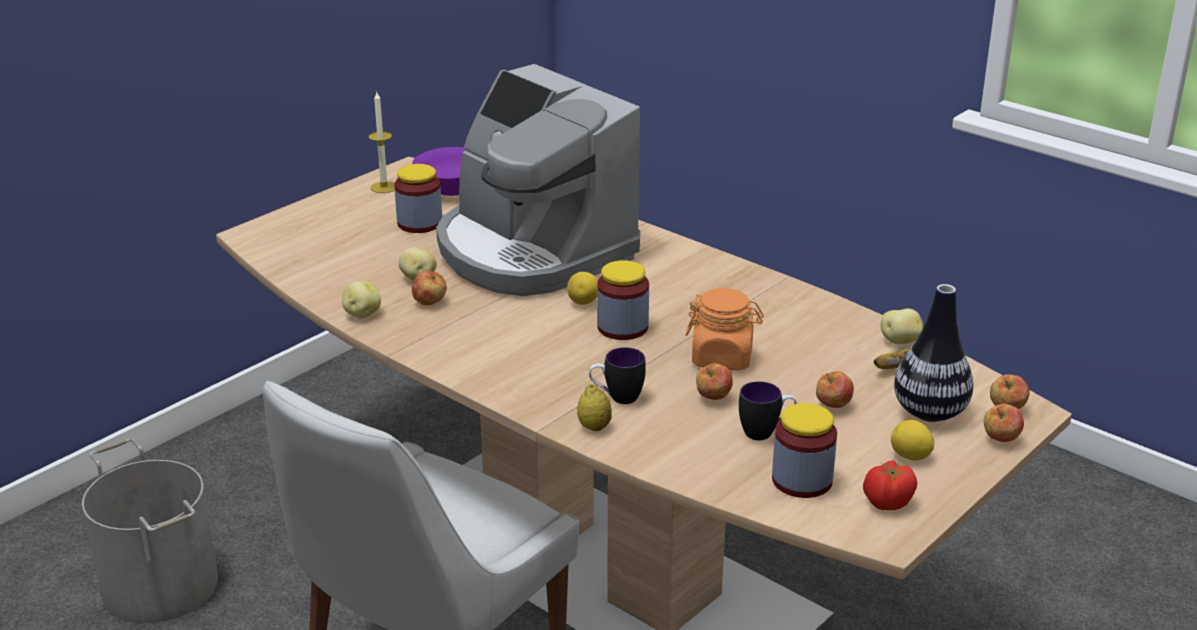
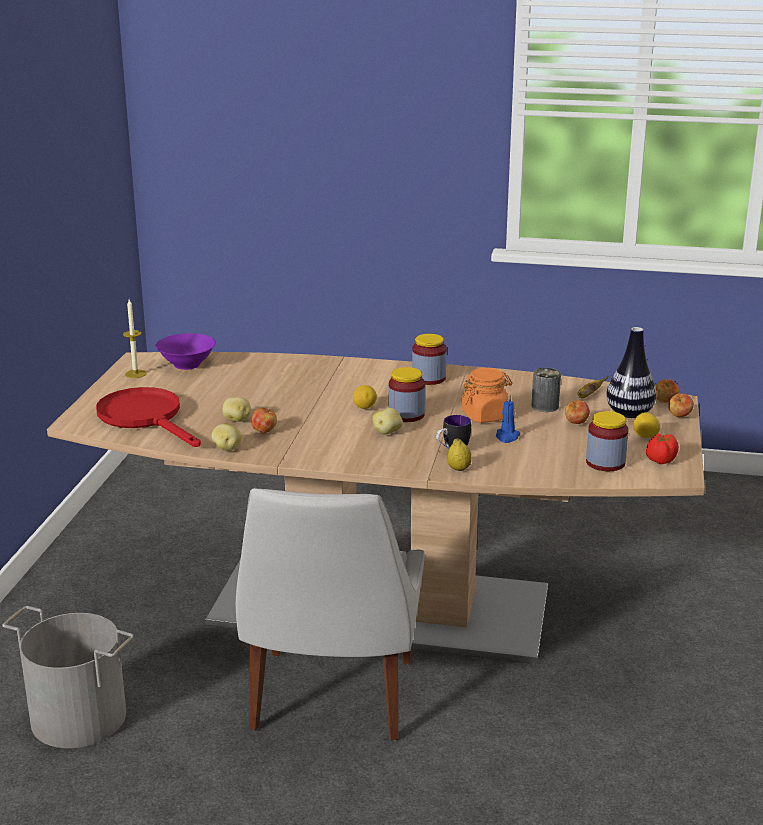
camera: 30 degrees left, 5 degrees down
(327, 248) = (146, 418): none -> red frying pan
(419, 223) = (192, 389): jar -> jar (428, 378)
(531, 251) = (292, 388): coffee machine -> none
(713, 398) = (507, 437): apple -> blue candle
(766, 432) = (557, 445): mug -> none
(820, 366) = (545, 406): none -> can
(901, 341) = (572, 383): potato -> potato (387, 432)

